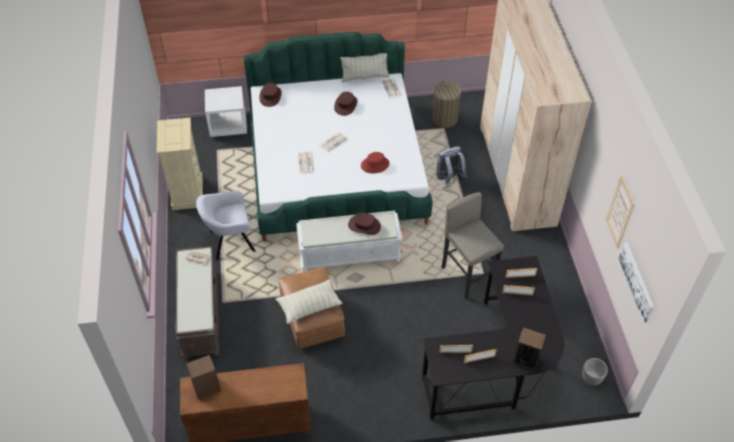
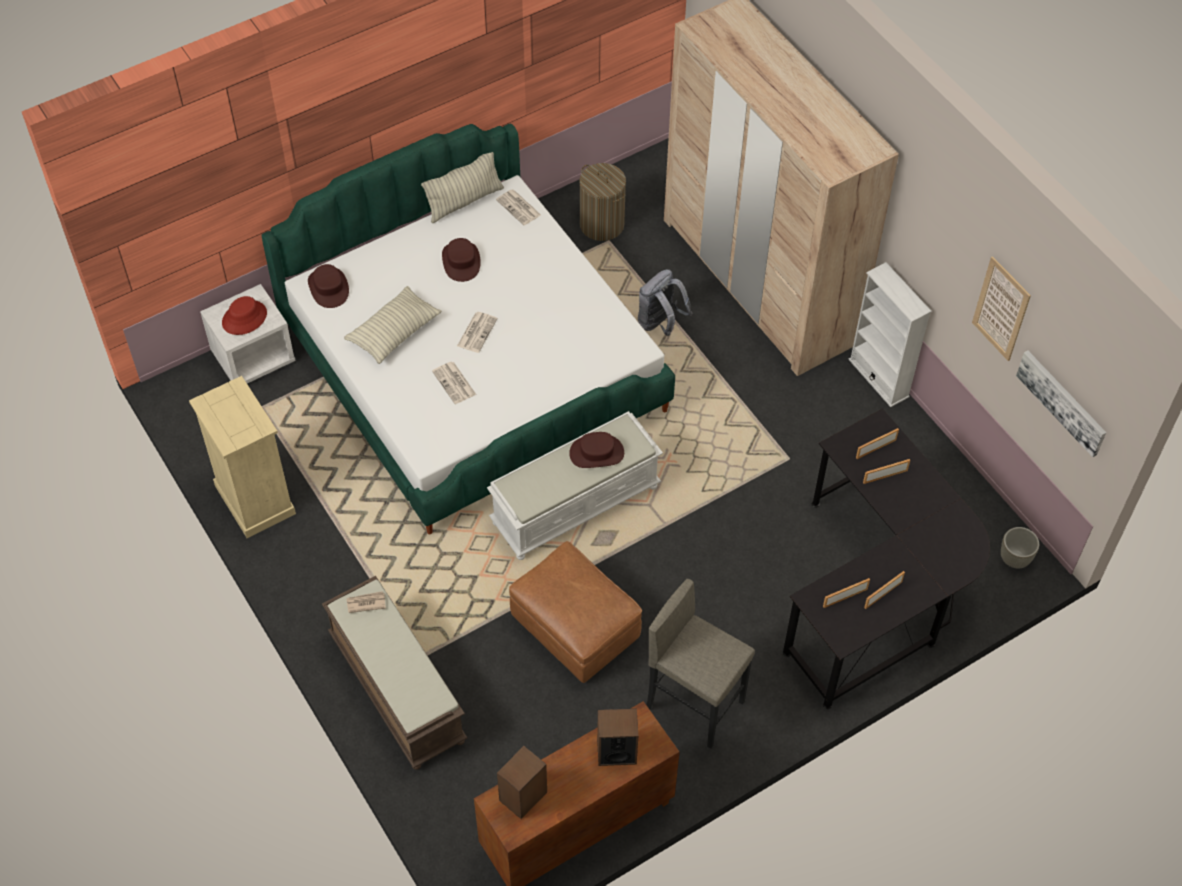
camera: 25 degrees left, 5 degrees up
(230, 241) = (375, 555): grey armchair -> none
(309, 306) = (583, 611): pillow -> pillow (394, 332)
(375, 164) = (564, 347): red hat -> red hat (244, 318)
(468, 275) = (769, 470): grey stool -> grey stool (695, 704)
(526, 359) = (945, 569): speaker -> speaker (616, 751)
(560, 248) = (878, 378): none -> white bookcase

